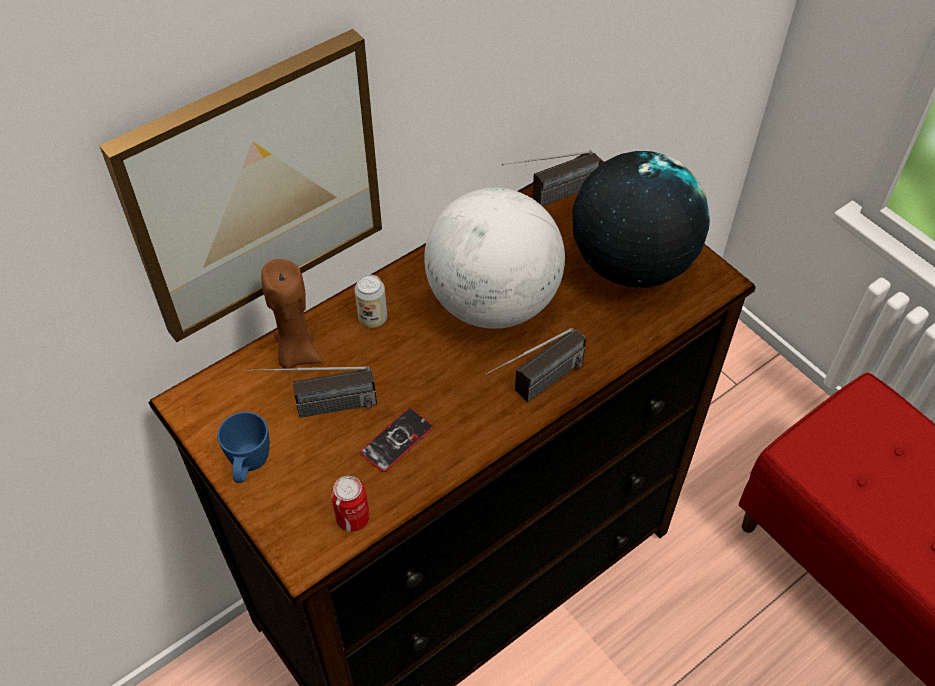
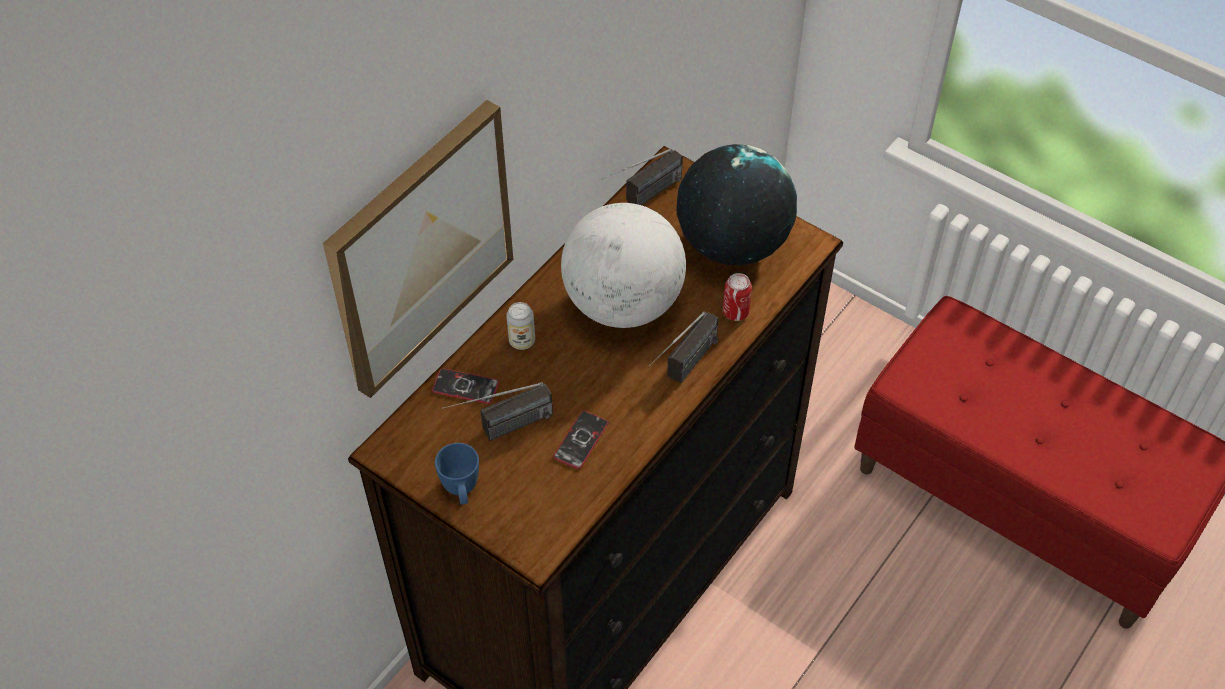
camera: 15 degrees left, 0 degrees up
(296, 354) = (465, 387): brown candle -> phone
(353, 518) = (566, 512): can -> can (735, 312)

